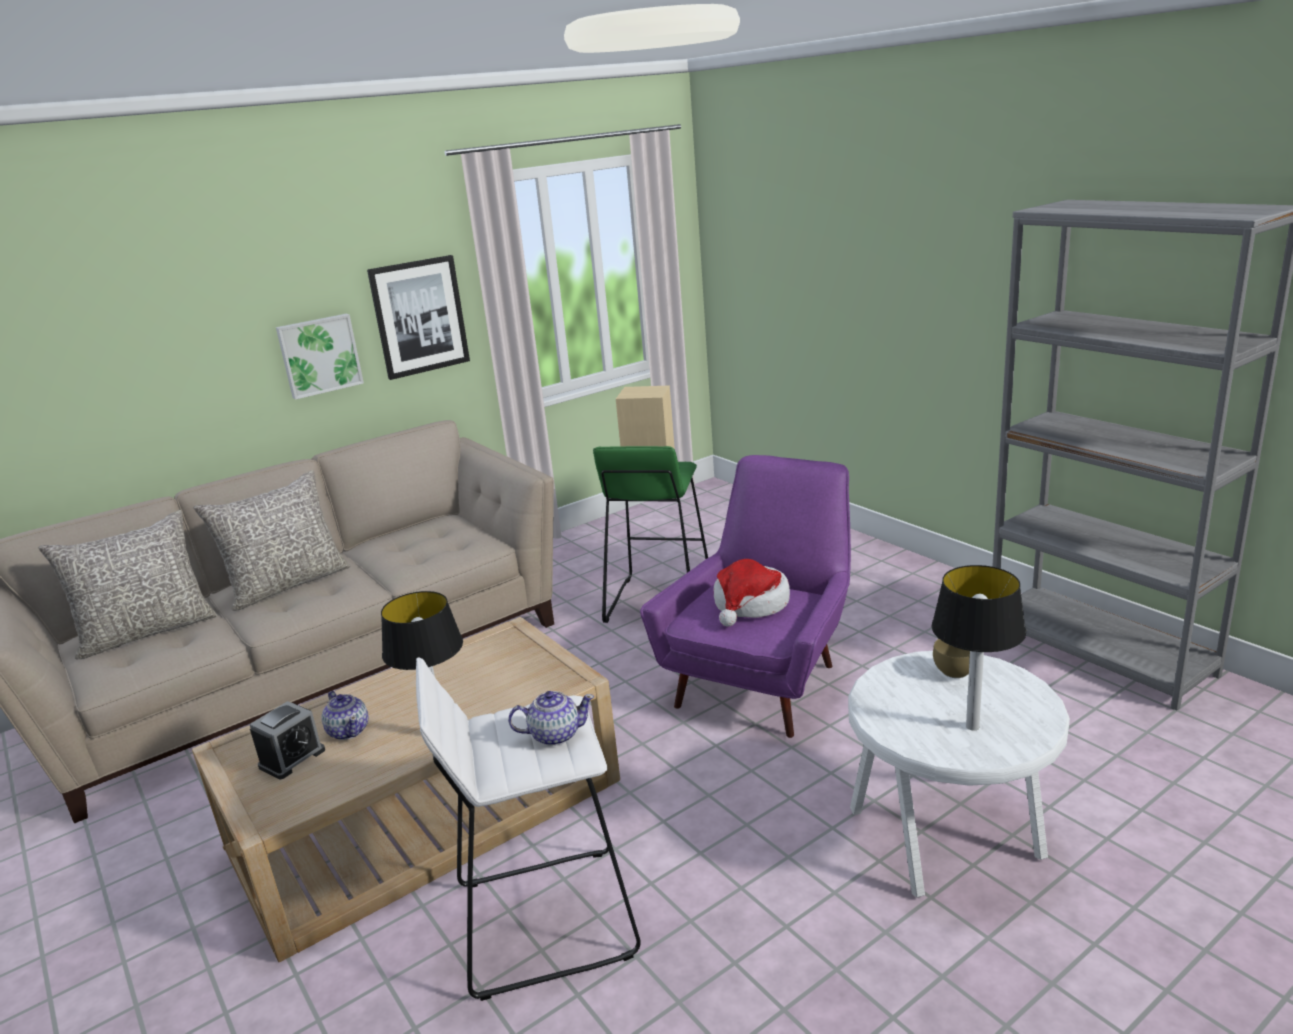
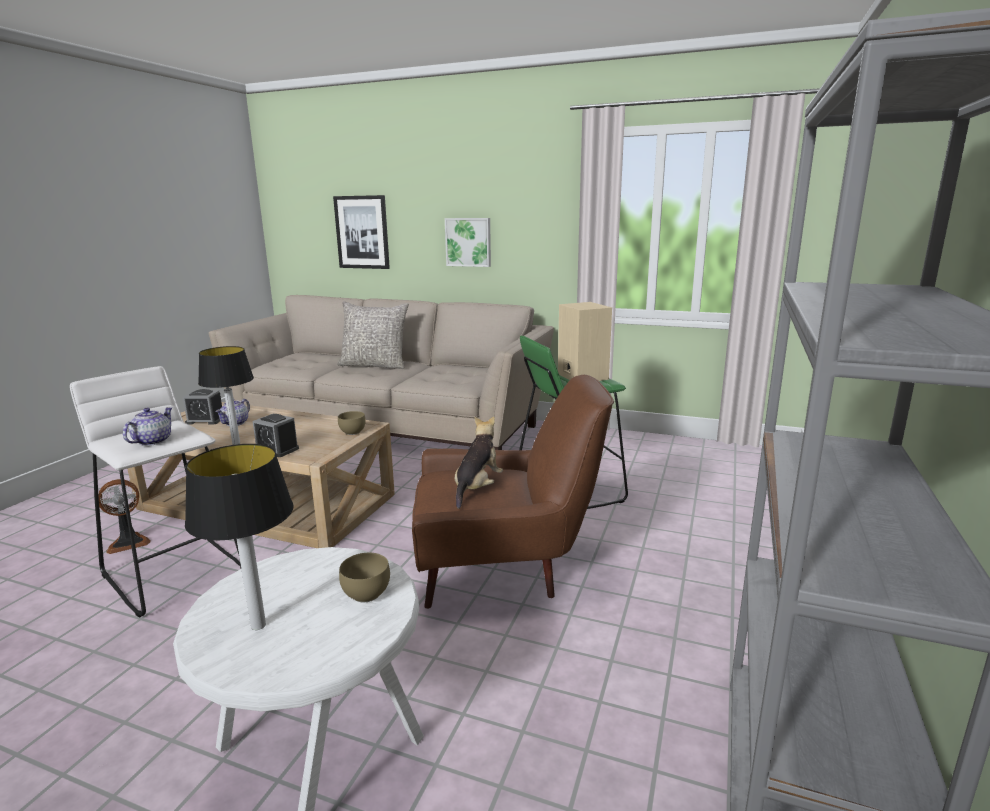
camera: 55 degrees right, 5 degrees down
(147, 632) = (308, 359): grey pillow -> none
(397, 971) = (129, 542): none -> fan
(419, 316) = (538, 230): picture -> picture (362, 232)
(514, 703) = (277, 449): none -> alarm clock
(521, 644) = (351, 432): none -> brown bowl
(554, 735) = (152, 441): teapot -> teapot turned 120 degrees counterclockwise
(750, 605) = (477, 488): hat -> plush toy
(765, 678) = (503, 569): purple armchair -> brown armchair

